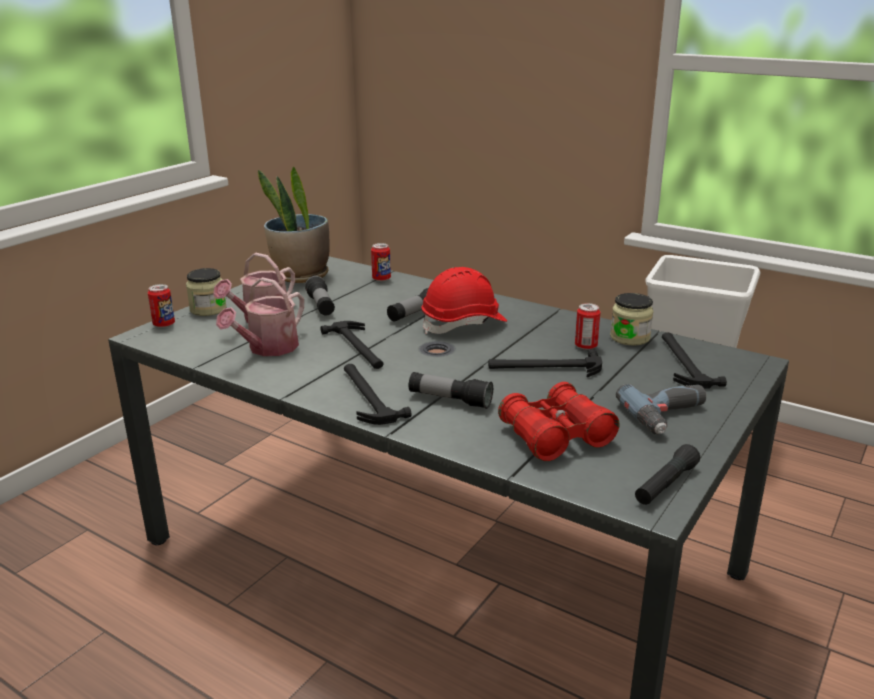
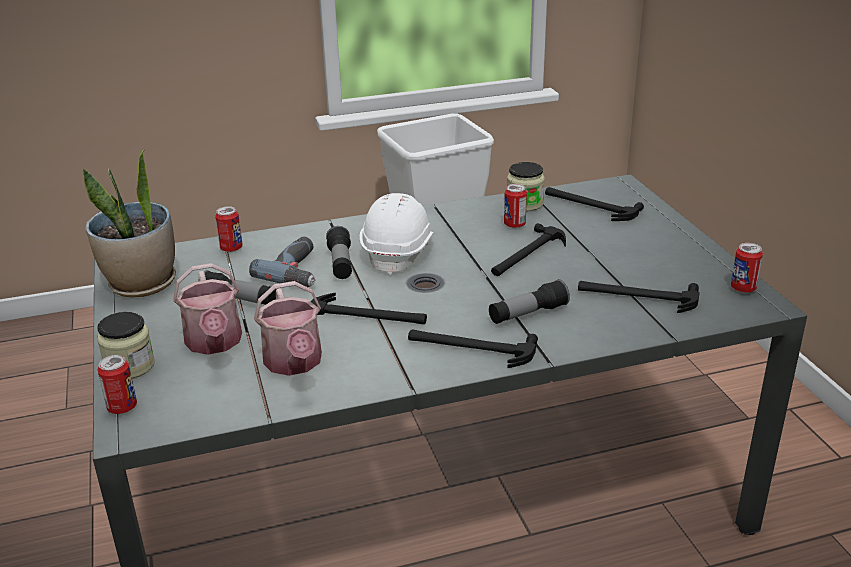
camera: 50 degrees left, 5 degrees up
(464, 324) = (399, 252): red hard hat -> white hard hat
(556, 436) = (637, 296): red binoculars -> hammer
(665, 484) = (743, 288): black flashlight -> can
(669, 416) = (658, 246): power drill -> power drill (299, 270)

